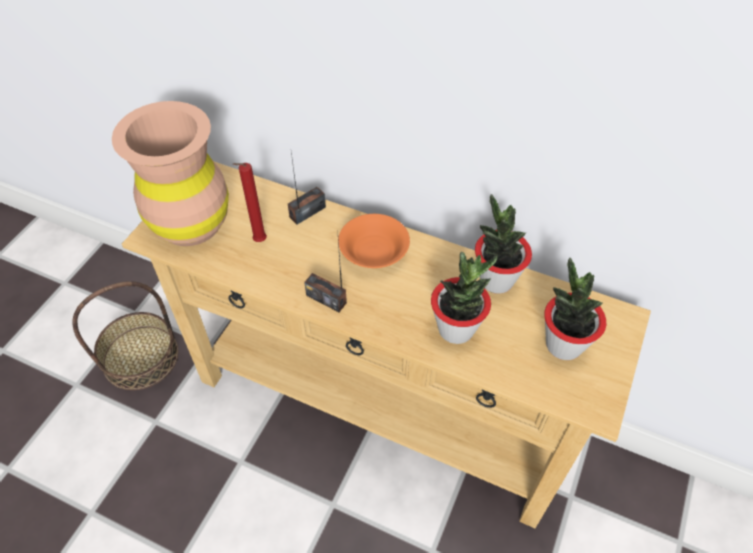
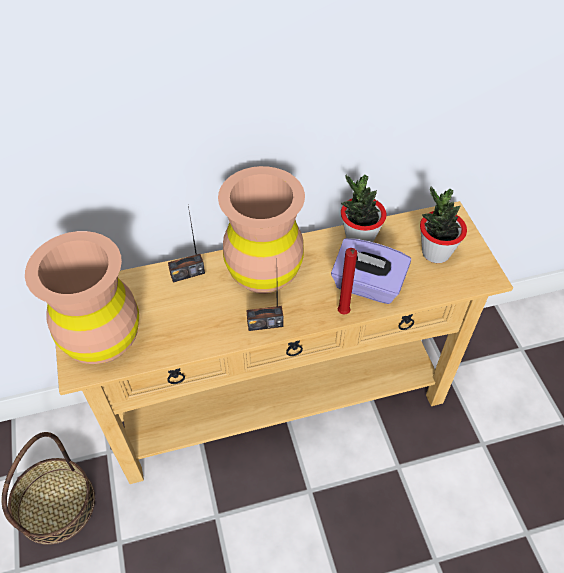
camera: 40 degrees left, 0 degrees up
(258, 242) = (172, 317): red candle -> red candle (343, 314)
(308, 212) = (187, 273): radio -> radio turned 120 degrees counterclockwise
(373, 253) = (264, 272): orange bowl -> brown vase
(456, 329) = (367, 285): potted plant -> purple tissue box

